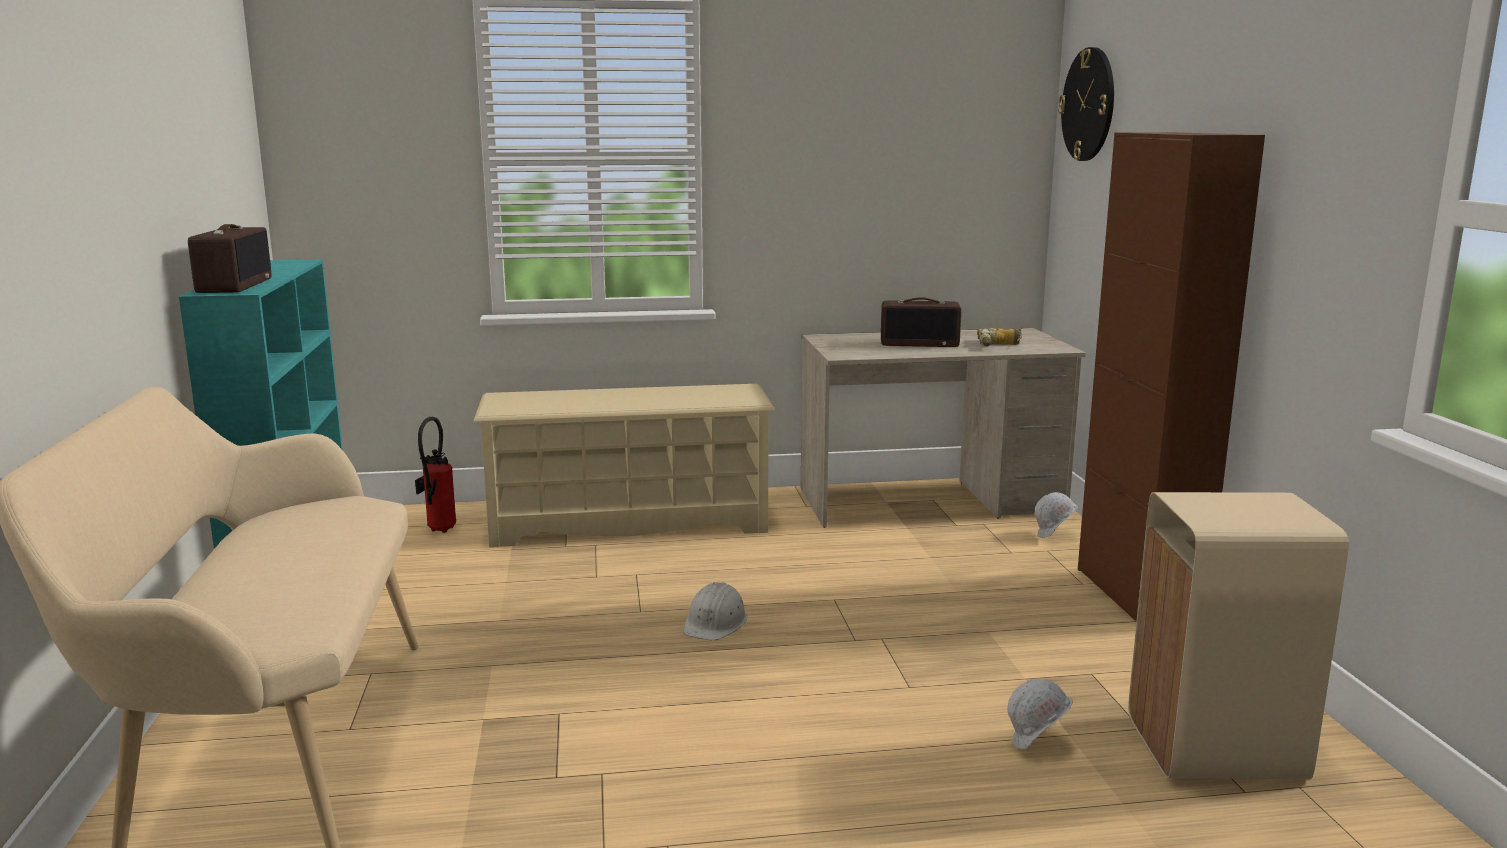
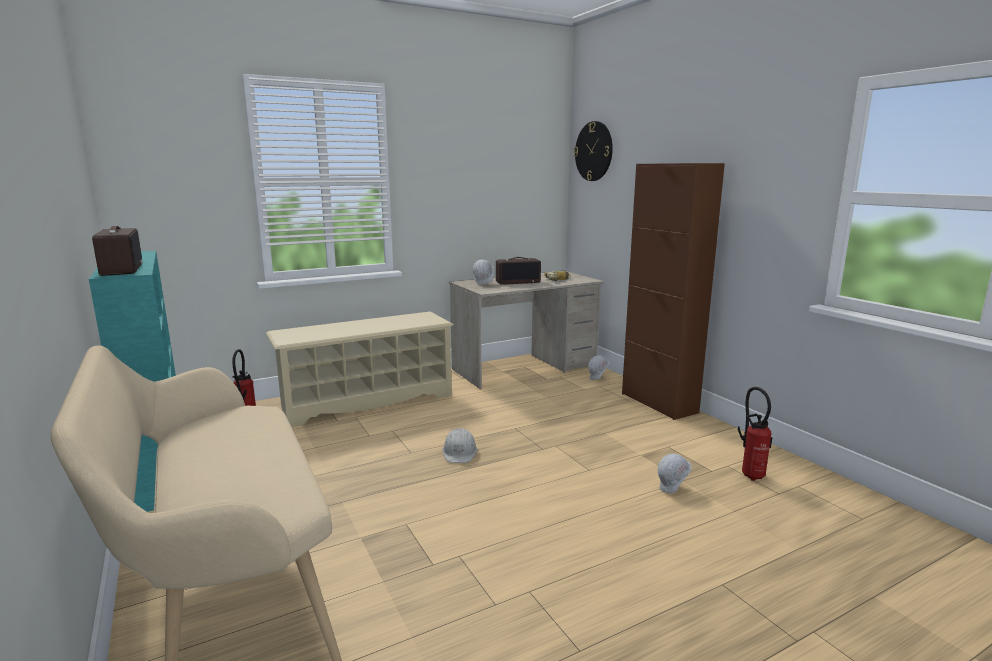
camera: 20 degrees left, 0 degrees up
(856, 342) = (483, 283): none -> white hard hat
(1216, 749) = (751, 474): beige trash can -> fire extinguisher

